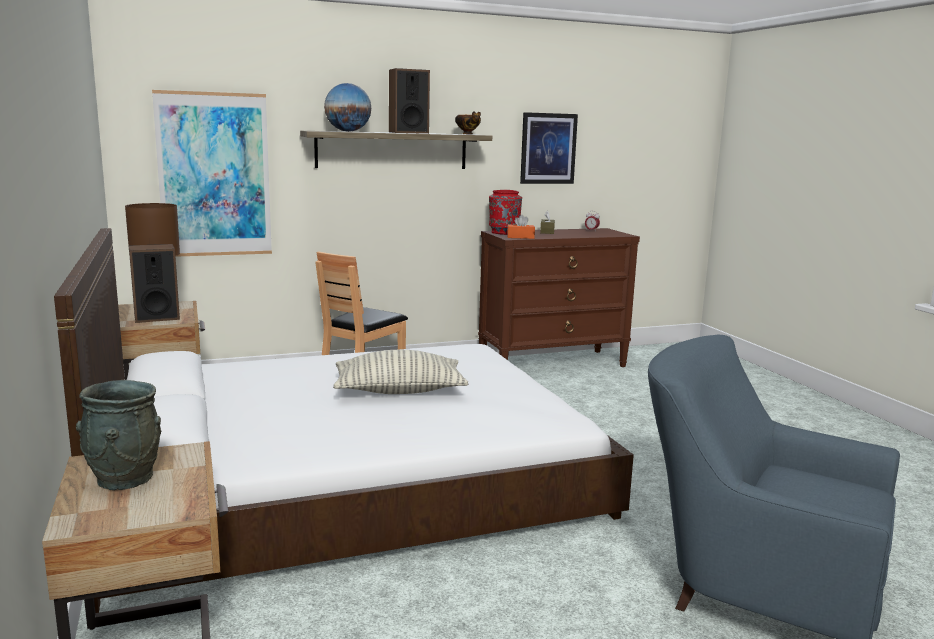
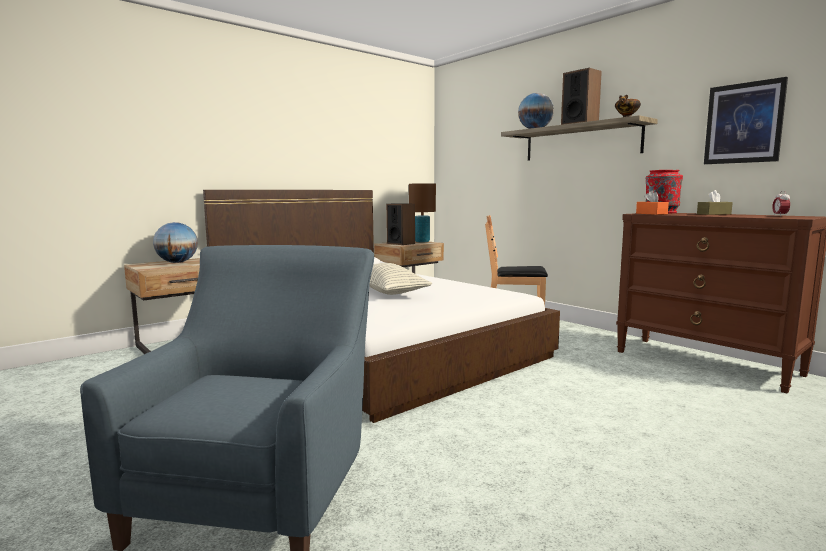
camera: 70 degrees right, 5 degrees down
(124, 480) = (177, 262): grey vase -> globe
(214, 175) = (476, 168): picture -> none

